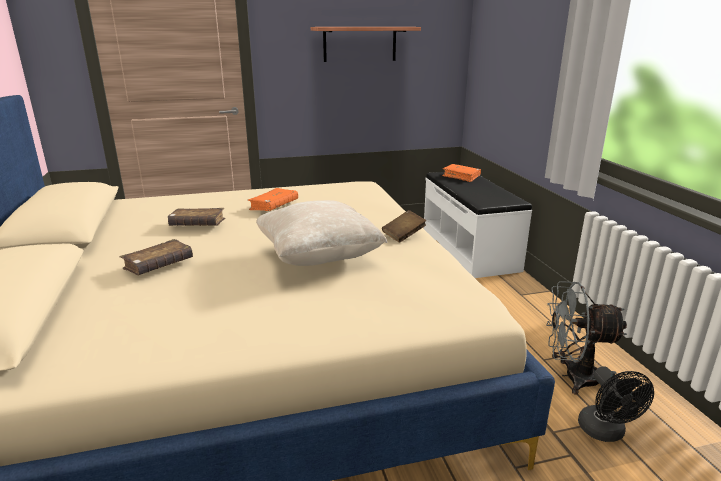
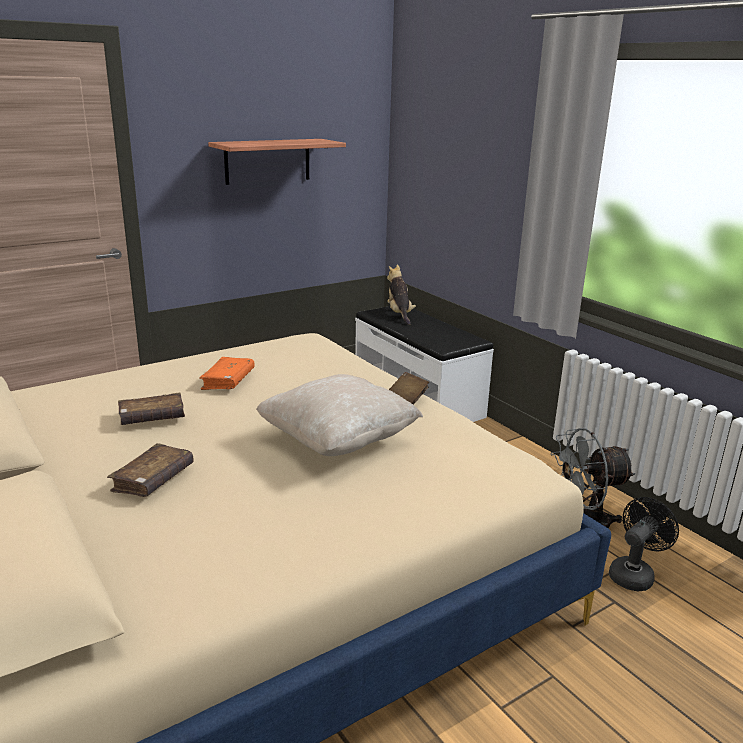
camera: 20 degrees left, 0 degrees up
(461, 177) = (399, 314): orange book -> plush toy
(605, 433) = (634, 574): black fan -> black fan turned 105 degrees counterclockwise

